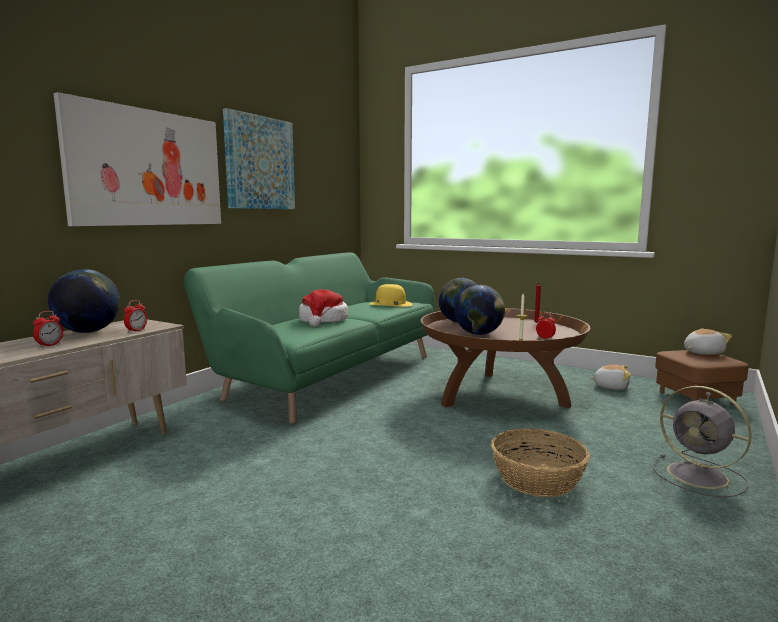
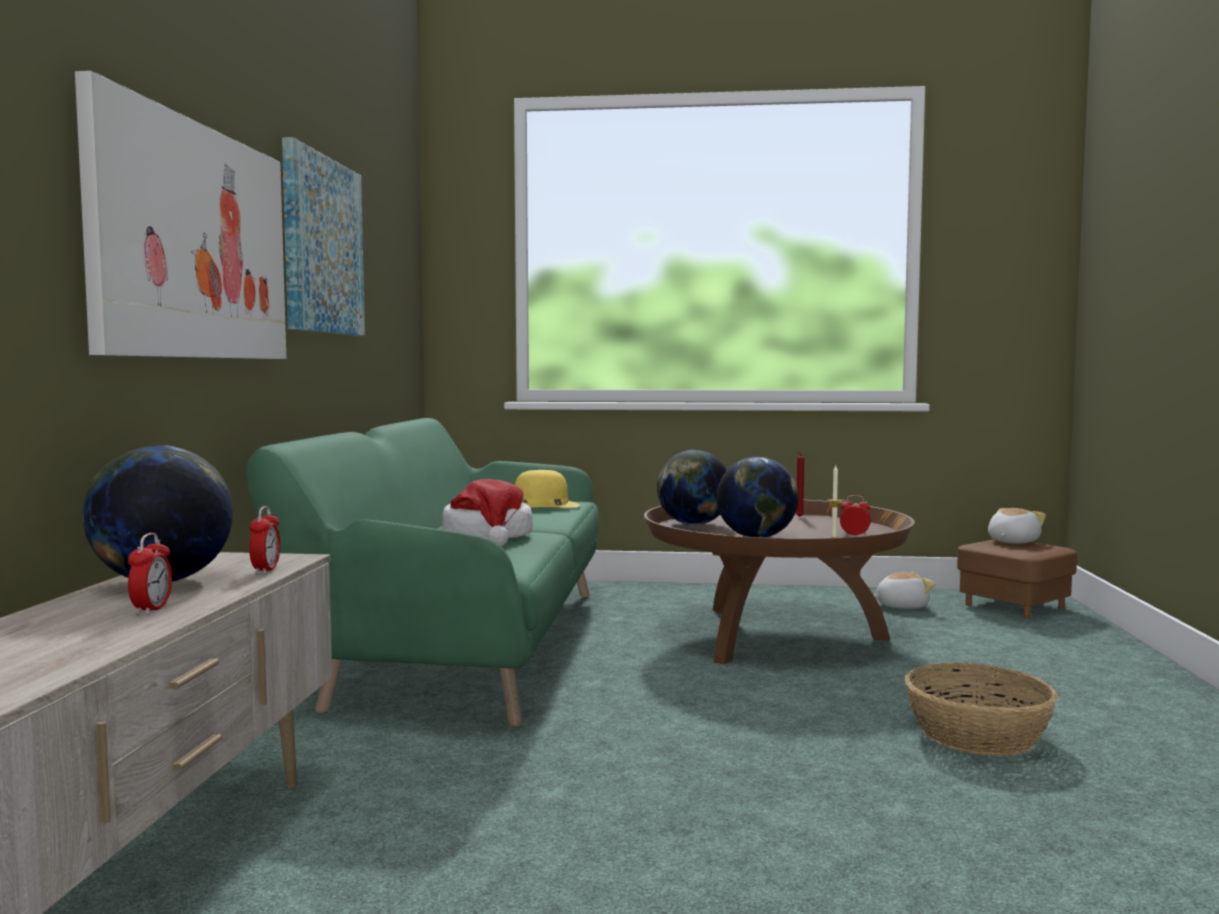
camera: 25 degrees left, 5 degrees down
(700, 476) = (1139, 696): grey fan -> none

